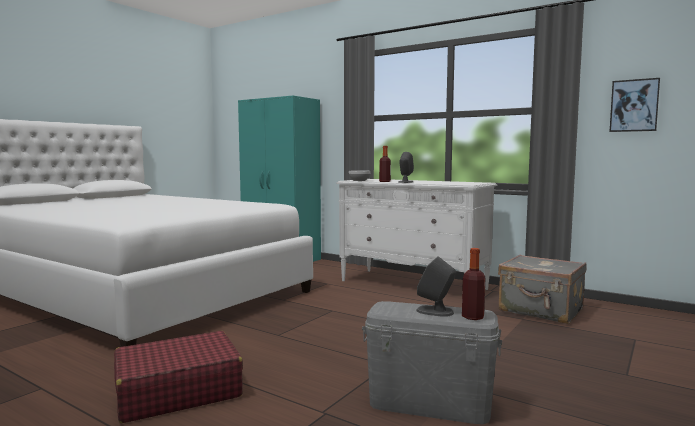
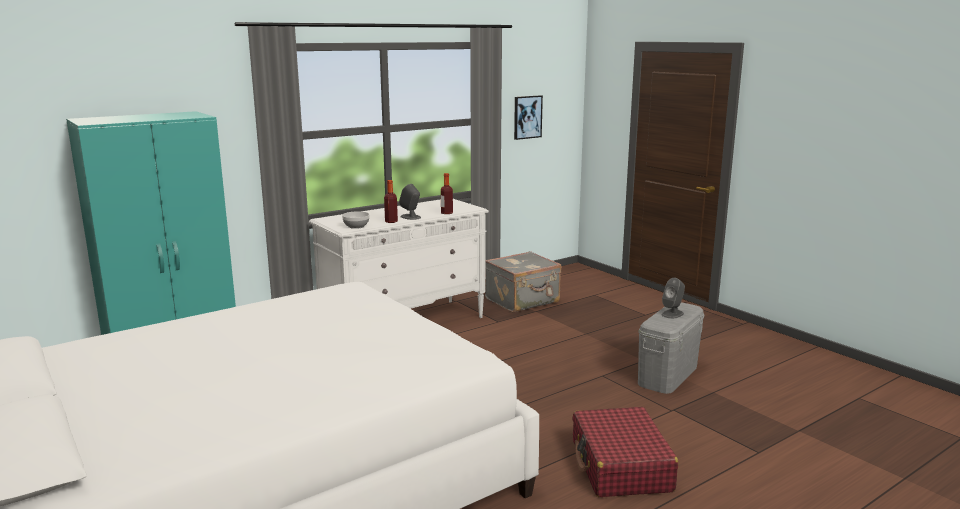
camera: 70 degrees left, 10 degrees up
(472, 317) = (686, 308): bottle -> bottle (446, 213)

